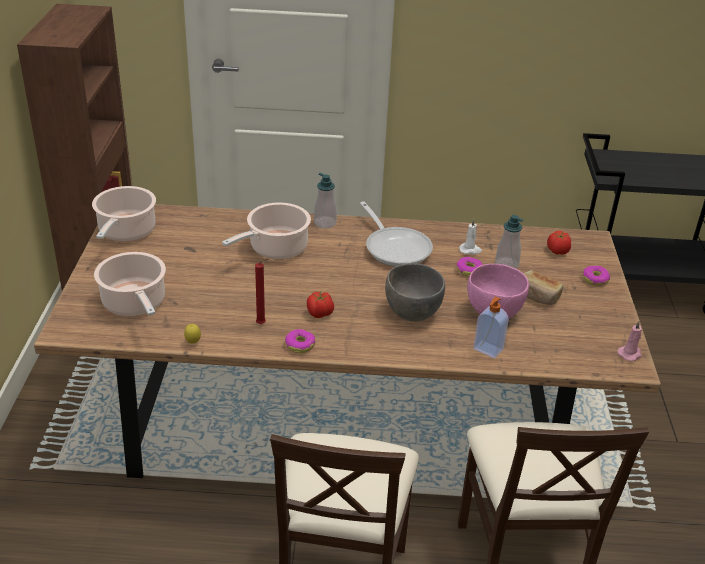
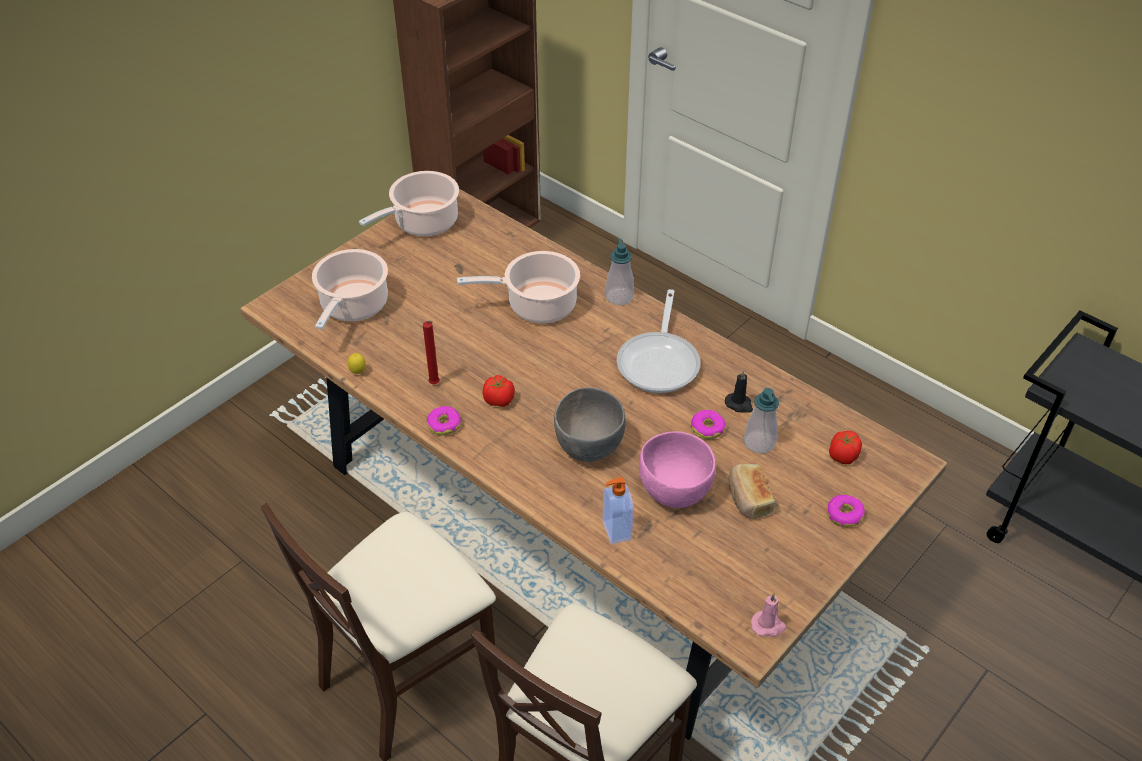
camera: 40 degrees right, 10 degrees up
(470, 250) = (739, 404): white candle -> black candle

